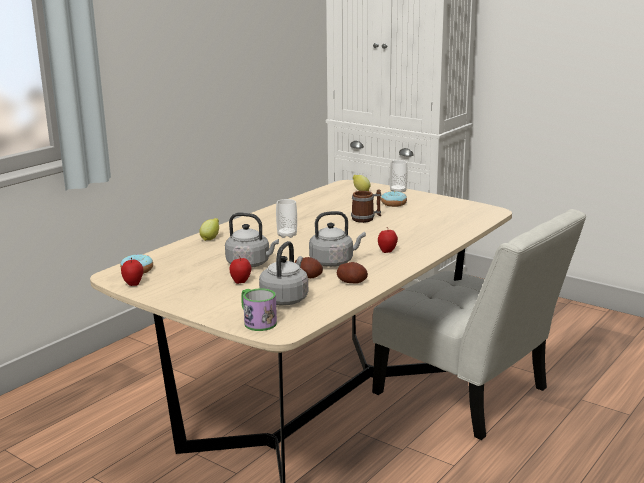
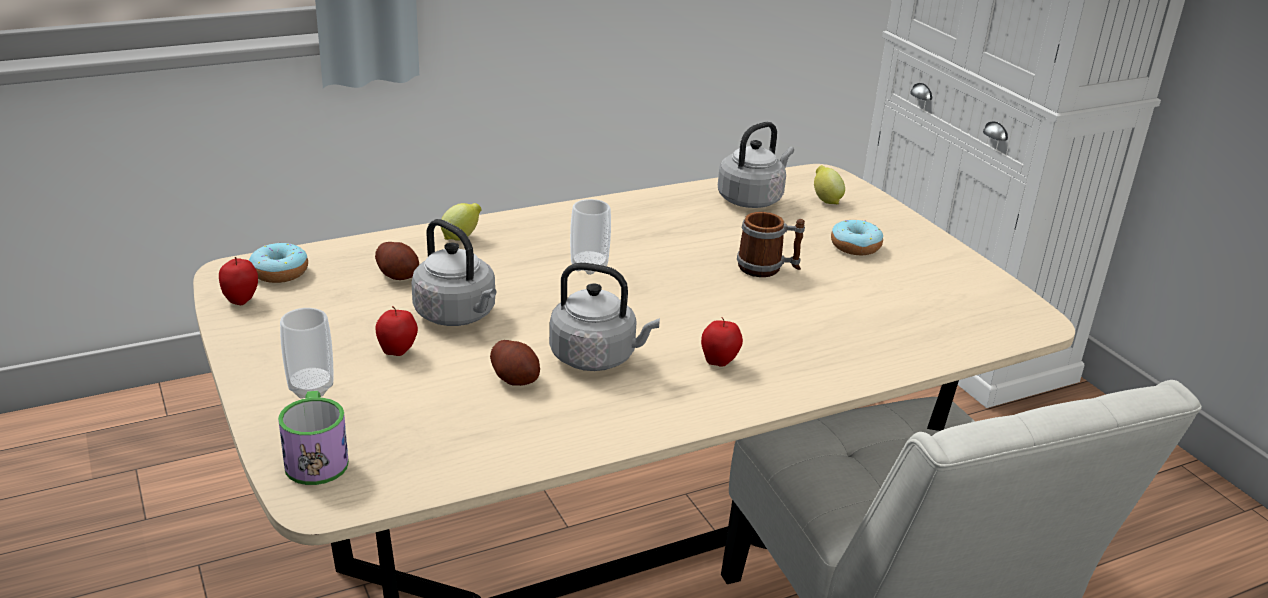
camera: 25 degrees right, 10 degrees up
(285, 299) = (421, 419): grey kettle -> grey kettle (752, 199)
(352, 282) = (575, 419): potato -> potato (398, 275)
(398, 191) = (896, 217): cup -> cup (311, 387)

